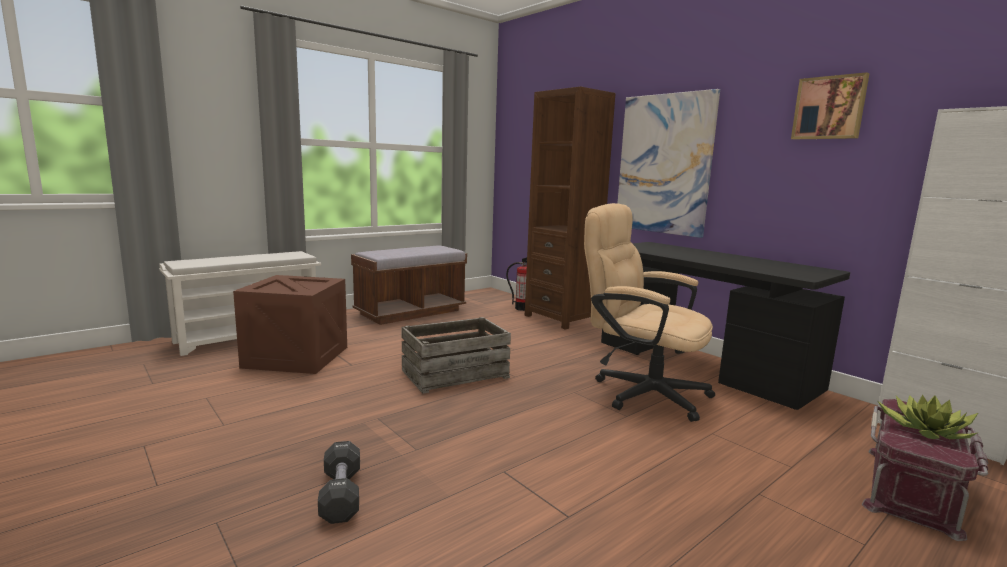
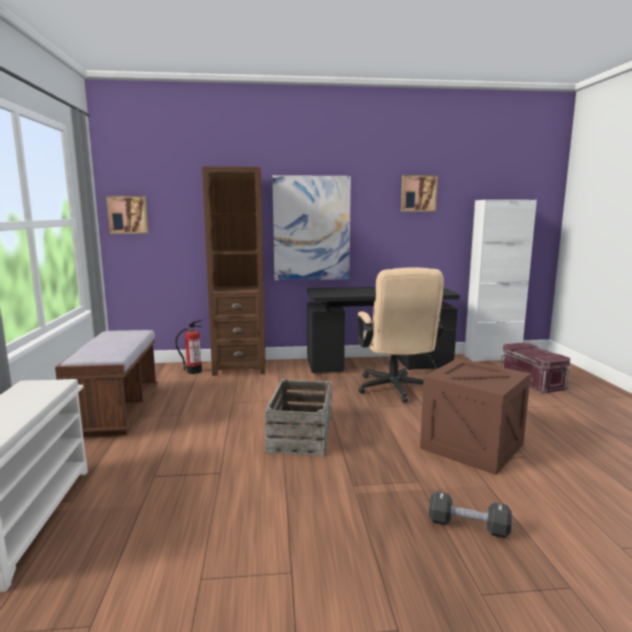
camera: 55 degrees left, 0 degrees up
(296, 357) = (152, 499): crate -> crate (472, 446)
(512, 147) = (128, 214): none -> picture
(640, 391) = (395, 390): beige office chair -> beige office chair turned 75 degrees counterclockwise
(925, 430) = (535, 352): potted plant -> none

